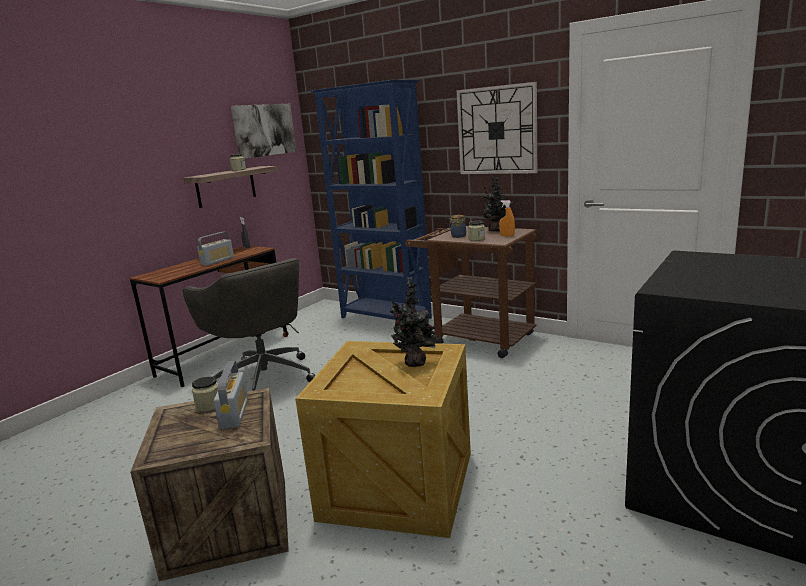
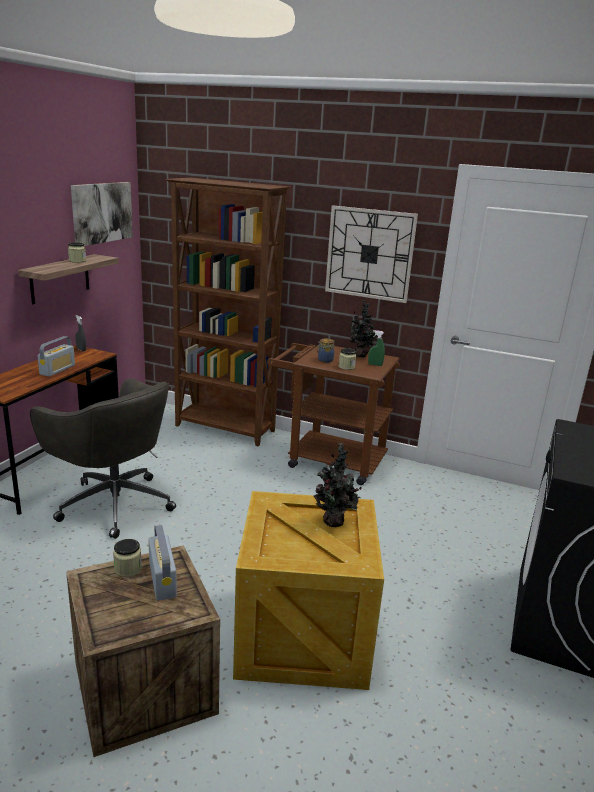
camera: 15 degrees left, 5 degrees up
(385, 318) = (225, 429): blue bookcase -> brown bookcase
(507, 235) = (375, 365): orange spray bottle -> green spray bottle

